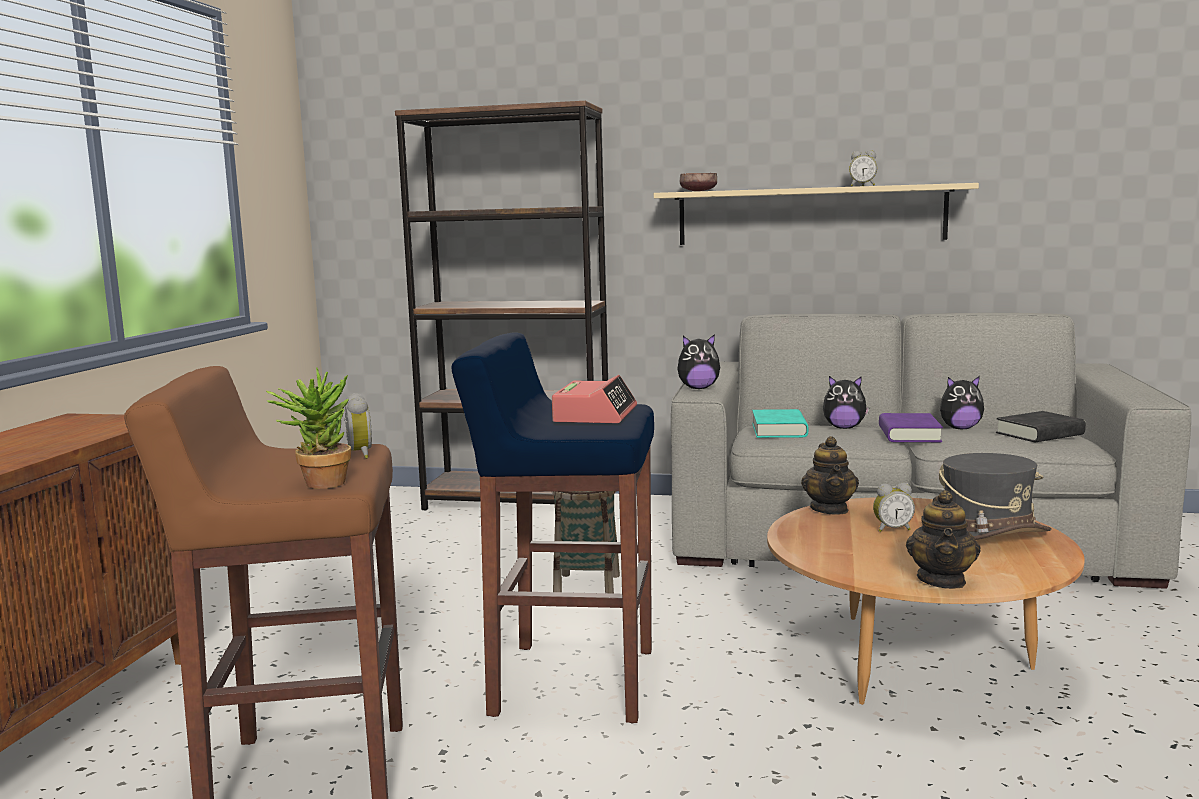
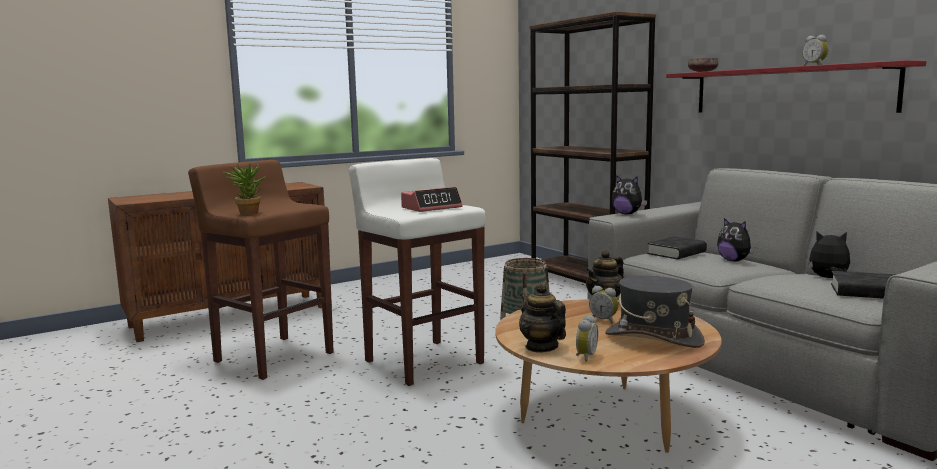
camera: 45 degrees right, 0 degrees up
(357, 455) = (295, 207): alarm clock -> alarm clock (585, 356)
(570, 681) = (423, 362): blue stool -> white stool
(779, 430) = (676, 253): turquoise book -> black book
(810, 215) = (788, 90): beige shelf -> red shelf
(909, 434) = (759, 272): purple book -> none
(942, 580) = (541, 347): teapot -> teapot turned 90 degrees clockwise
(960, 428) = (828, 278): plush toy -> plush toy turned 150 degrees clockwise

